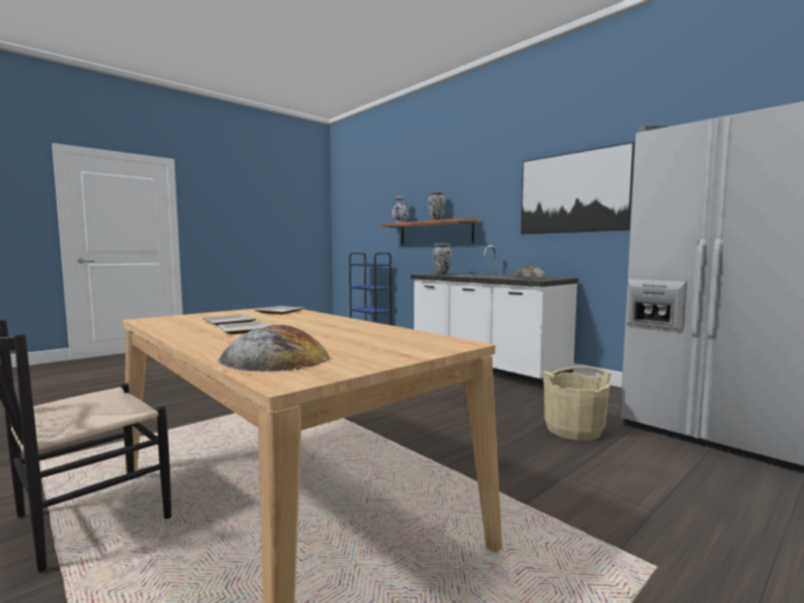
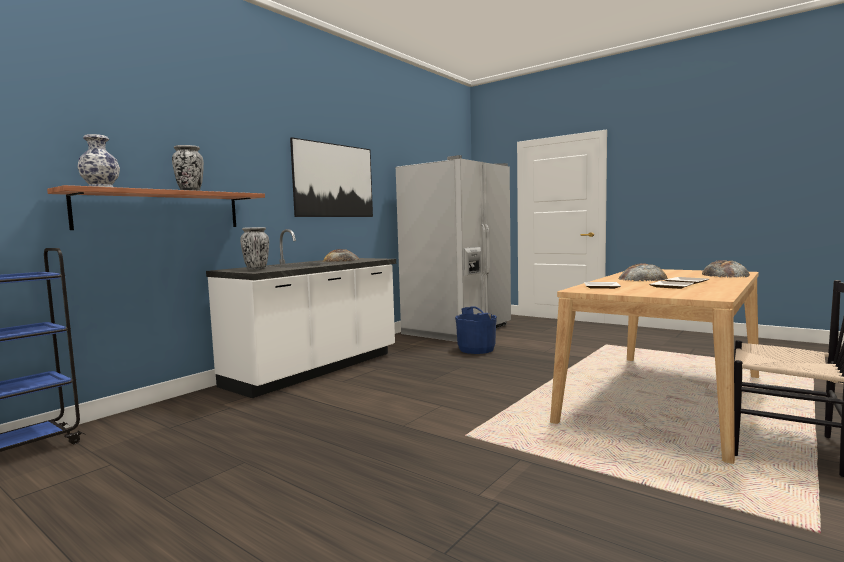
camera: 100 degrees left, 0 degrees up
(318, 326) = (642, 278): none -> bread
(573, 430) = (476, 349): beige bucket -> blue bucket

